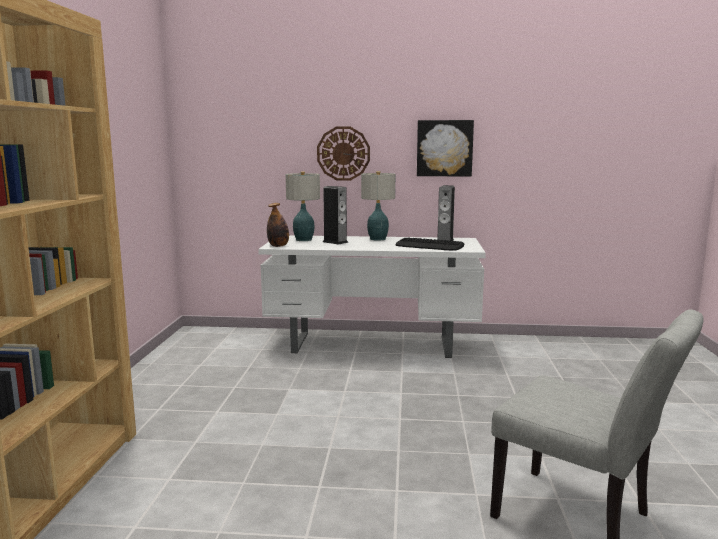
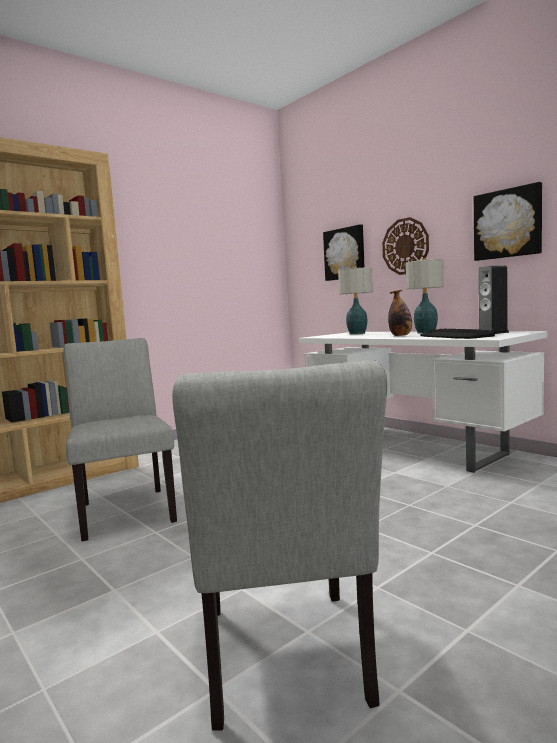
camera: 45 degrees right, 5 degrees down
(237, 480) = (126, 509): none -> grey chair
(266, 151) = (345, 253): none -> picture
(278, 246) = (319, 336): bottle -> bottle (400, 335)
(335, 242) = (376, 334): speaker -> none

